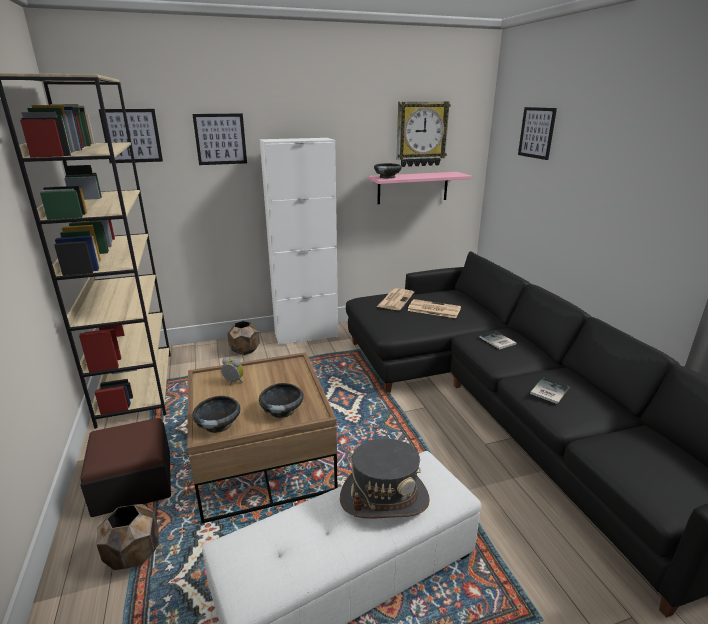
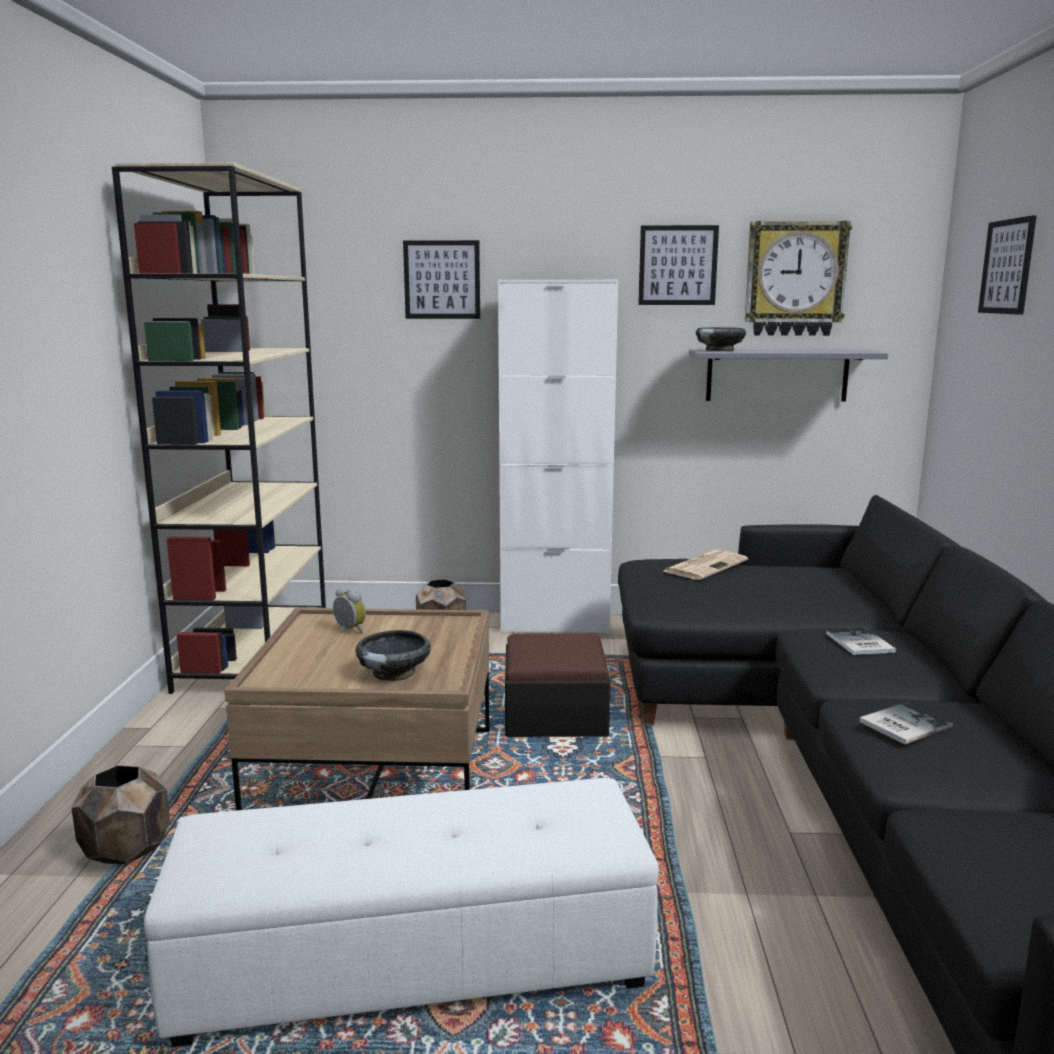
camera: 20 degrees right, 10 degrees down
(132, 136) = (314, 272): picture -> picture (677, 265)
(133, 482) = (179, 766): ottoman -> ottoman (555, 715)
(219, 424) = (289, 674): black bowl -> none
(384, 497) = (485, 817): grey hat -> none
(413, 187) = (777, 375): pink shelf -> grey shelf
(433, 309) = (766, 586): newspaper -> none

